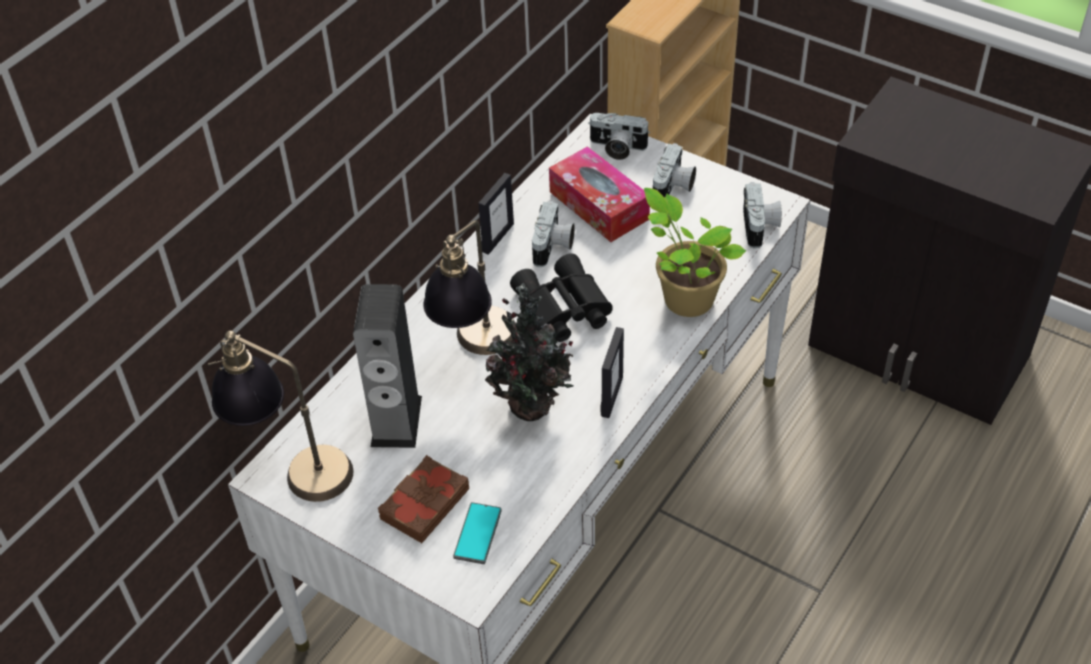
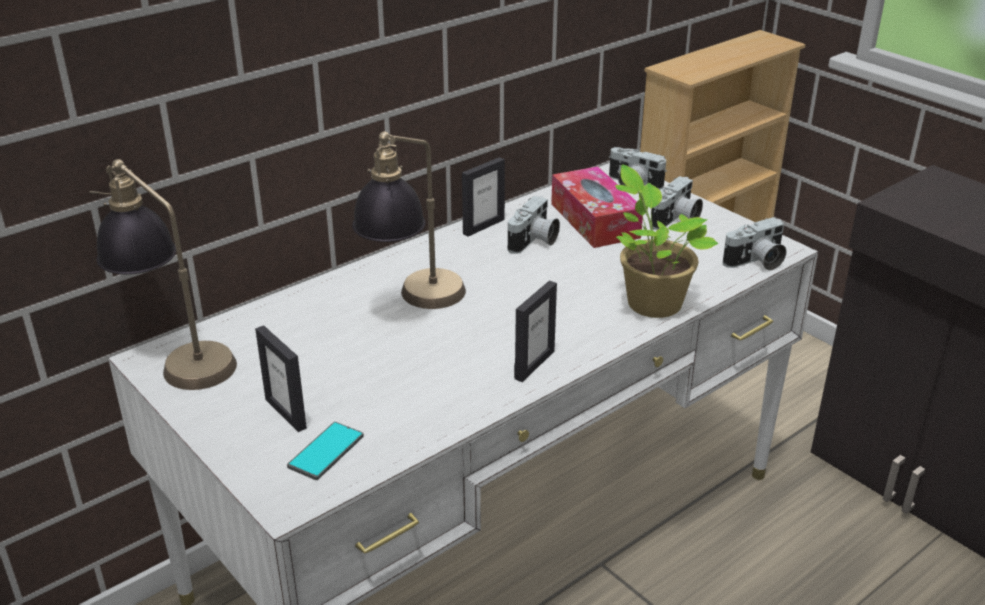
camera: 15 degrees right, 15 degrees down
(396, 421) = (302, 341): speaker -> none
(423, 504) = (286, 413): brown book -> picture frame
(532, 410) = (444, 359): potted plant -> none
(561, 310) = (517, 288): black binoculars -> none
(761, 227) = (756, 262): camera -> camera turned 45 degrees clockwise

